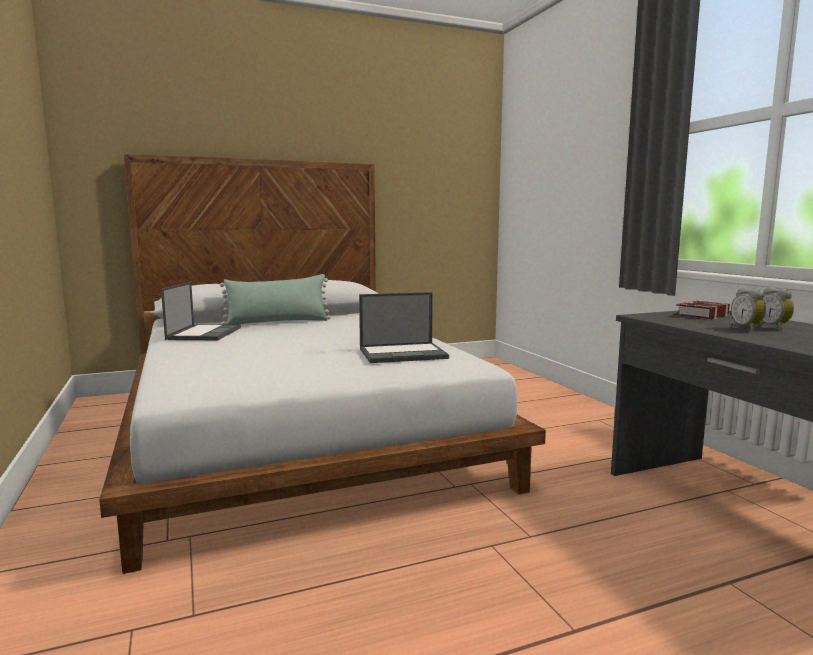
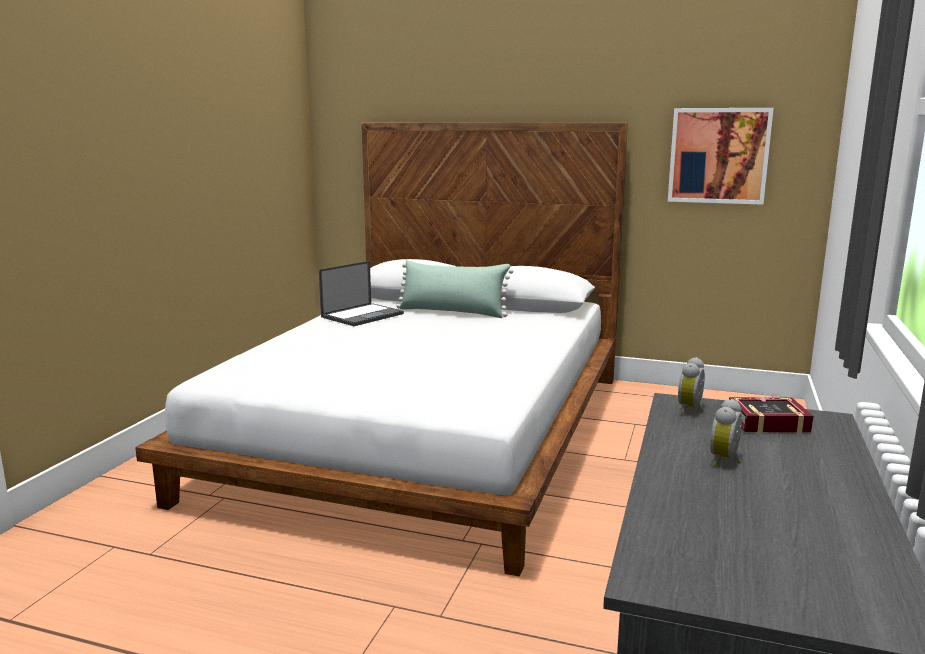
camera: 40 degrees right, 5 degrees up
(404, 353) = (455, 380): laptop -> none
(433, 191) = (718, 155): none -> picture
(774, 327) = (777, 471): alarm clock -> alarm clock (692, 410)

